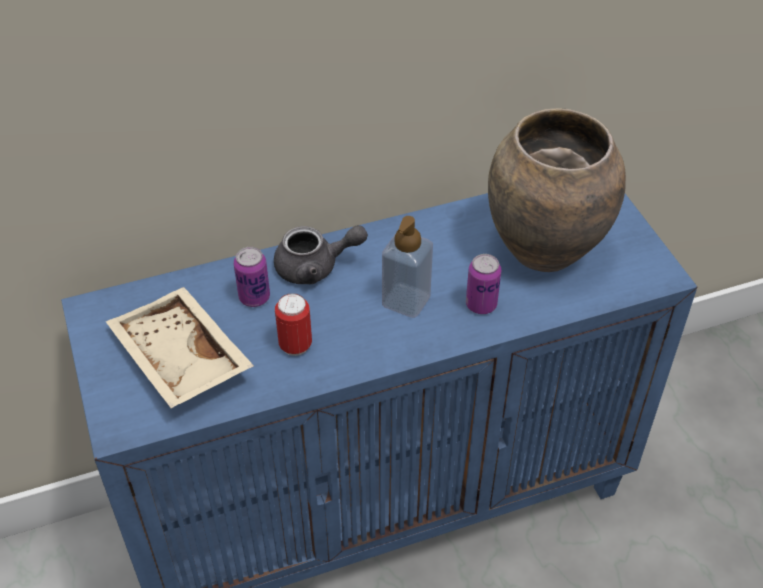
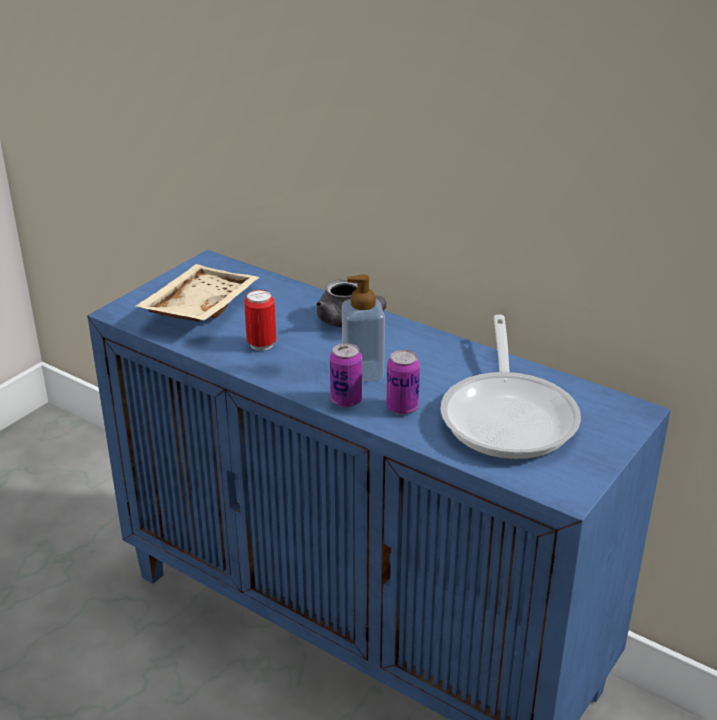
camera: 55 degrees right, 15 degrees down
(254, 297) = (289, 311): can -> can (346, 400)
(544, 250) = (509, 415): brown vase -> frying pan

